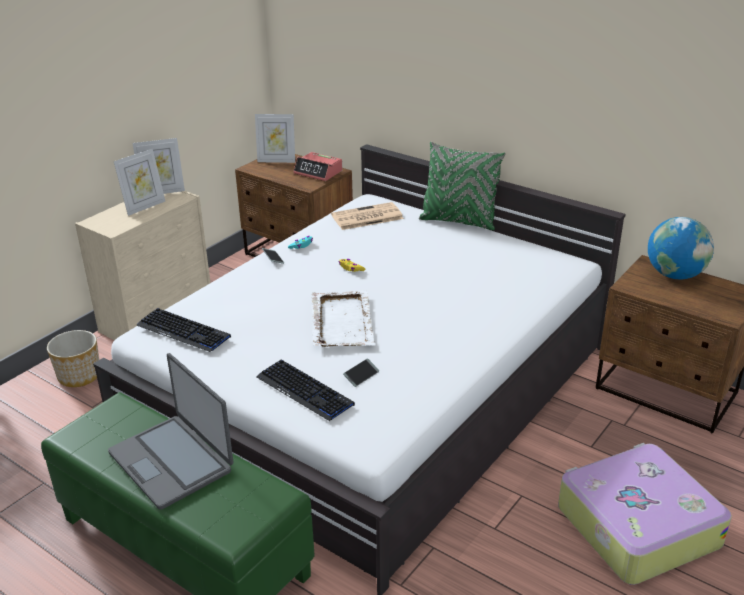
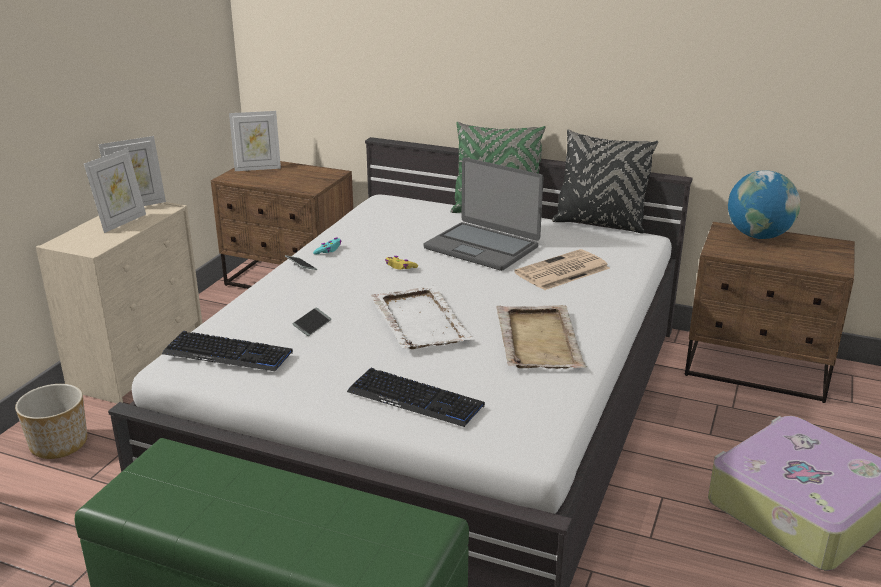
camera: 15 degrees left, 5 degrees down
(172, 461) = (272, 508): laptop -> laptop (482, 247)
(318, 172) = (314, 175): alarm clock -> none
(361, 376) = (474, 374): phone -> phone (312, 325)
(366, 217) = (390, 216): newspaper -> newspaper (561, 271)
(429, 351) = (538, 339): none -> beige tray
(543, 244) = (599, 224): none -> black pillow

